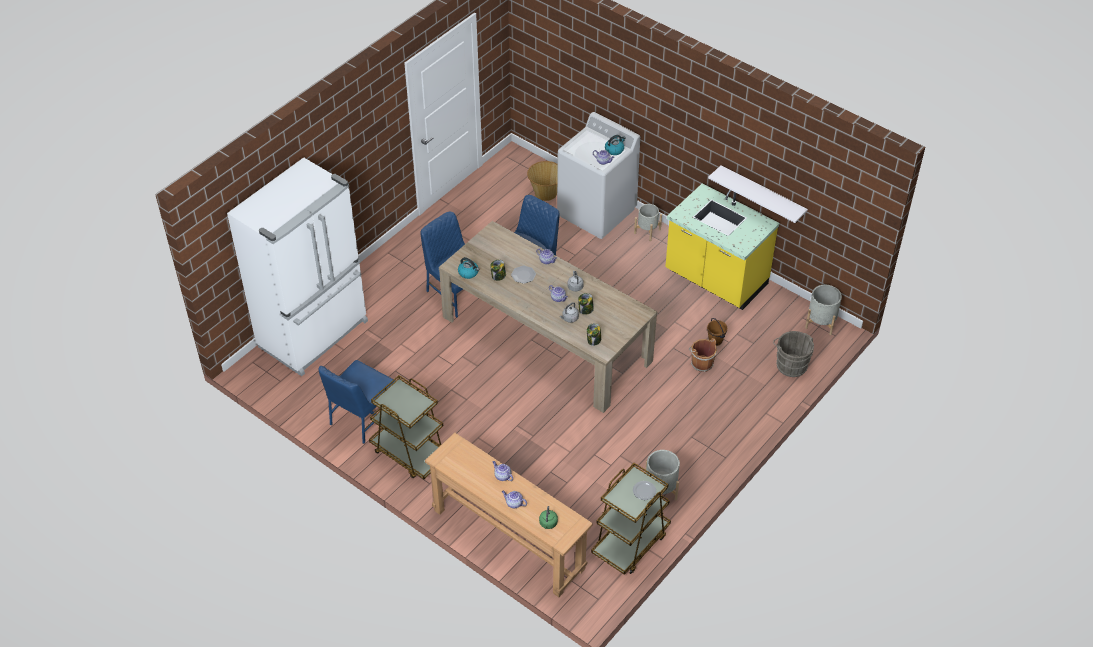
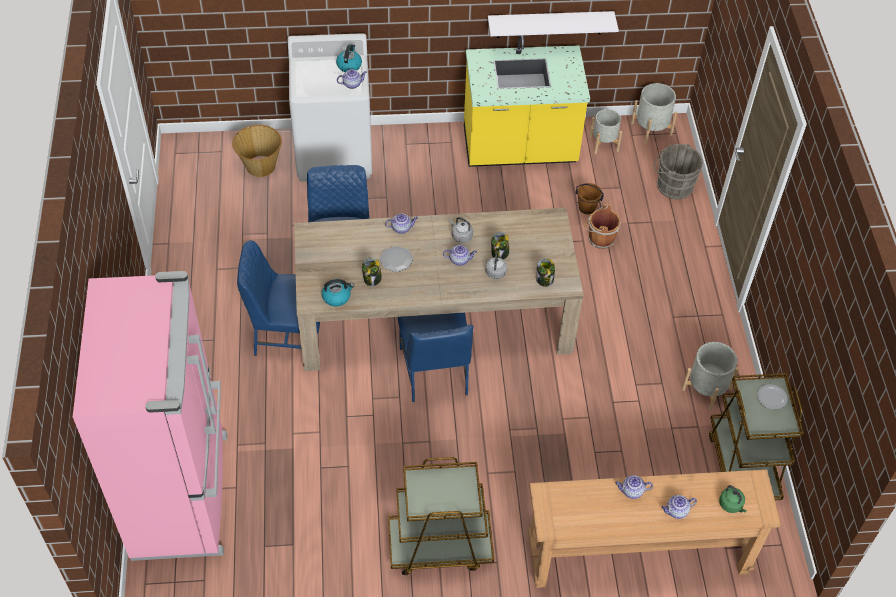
camera: 45 degrees left, 5 degrees up
(315, 334) = (183, 495): white fridge -> pink fridge
(362, 418) = (345, 548): blue chair -> blue chair (434, 372)
(647, 231) = (405, 142): grey planter -> grey planter (604, 143)

